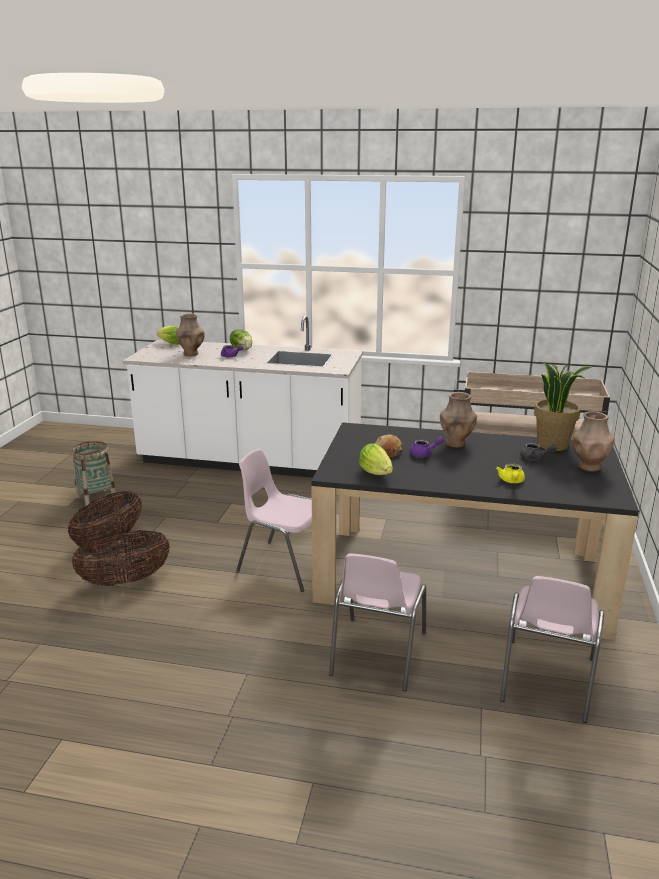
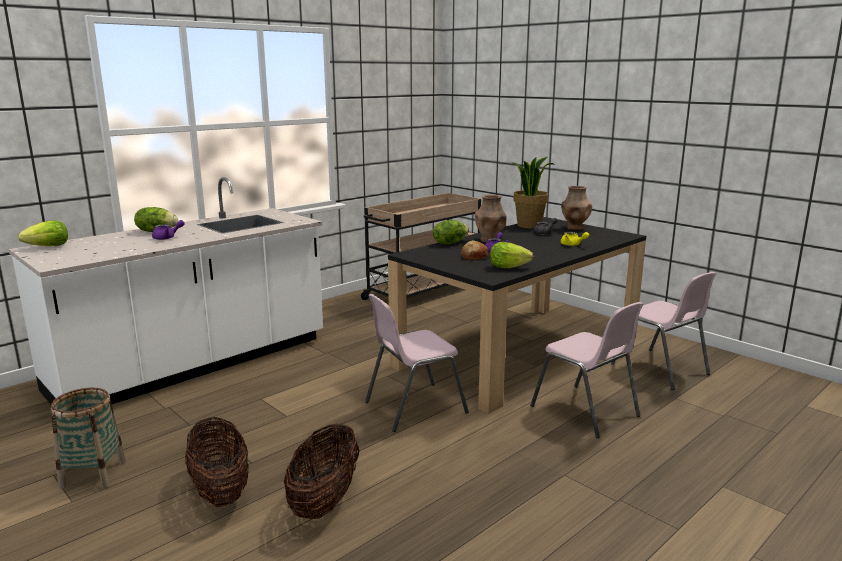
camera: 55 degrees left, 5 degrees down
(191, 354) = (112, 247): brown vase -> none
(417, 432) = (450, 243): none -> lettuce

